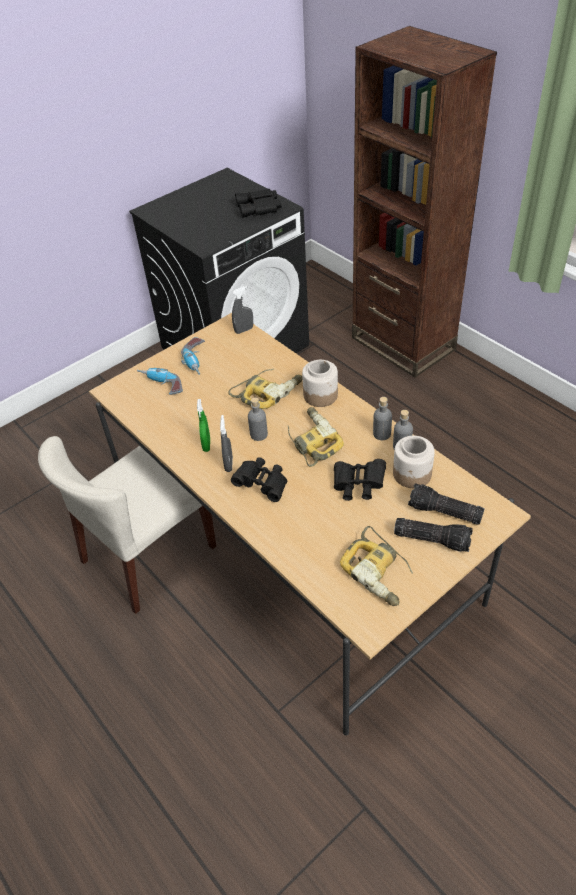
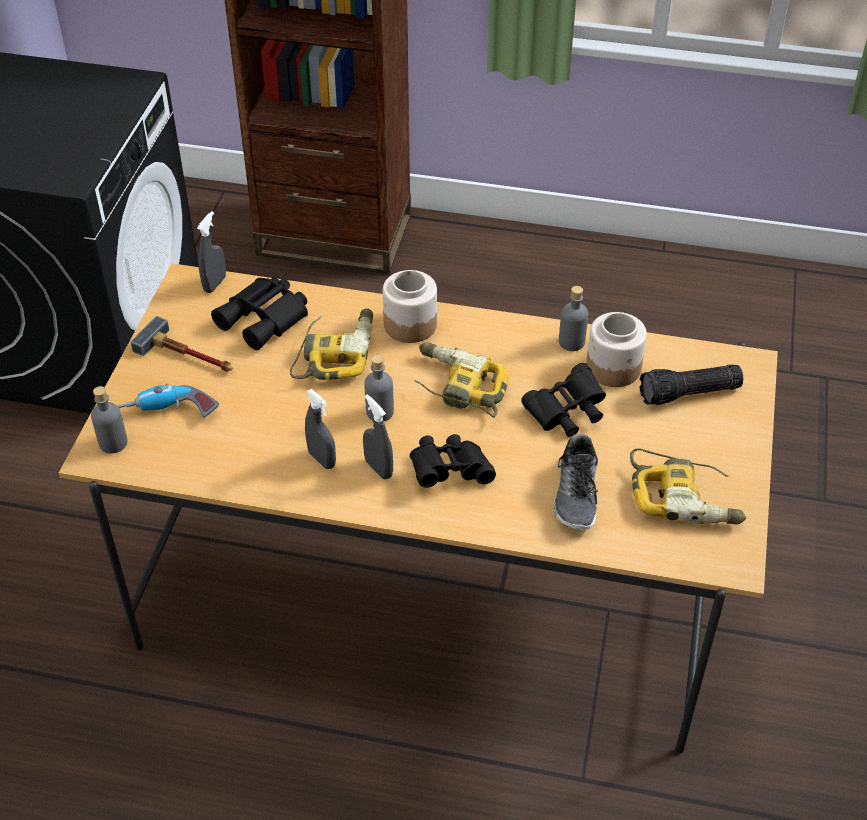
camera: 40 degrees left, 0 degrees up
(148, 555) = (227, 695): beige chair -> none
(197, 361) = (188, 356): power drill -> hammer
(206, 444) = (322, 459): green spray bottle -> grey spray bottle
(259, 208) = (99, 95): black binoculars -> black binoculars (266, 319)
(317, 535) = (576, 495): none -> shoe
(381, 434) = (533, 338): grey bottle -> grey bottle (113, 443)
(433, 539) = (705, 429): flashlight -> none

